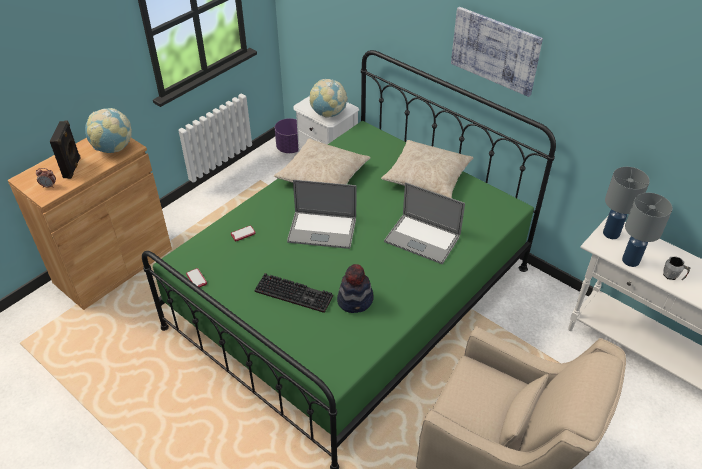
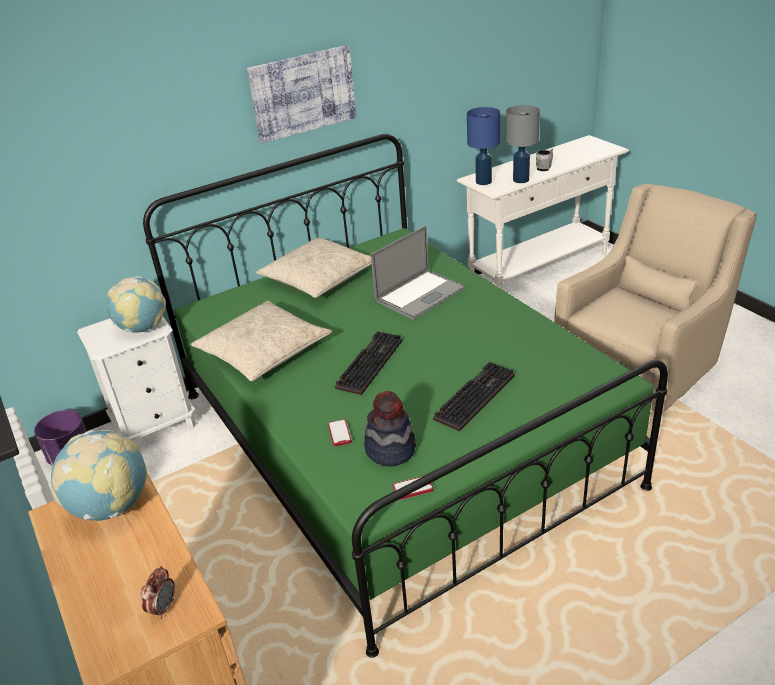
camera: 70 degrees left, 10 degrees down
(73, 168) = (128, 568): black speaker -> none
(322, 230) = (369, 363): laptop -> keyboard
(355, 300) = (501, 351): hat -> hat (390, 448)
(610, 233) = (483, 182): grey table lamp -> blue table lamp

